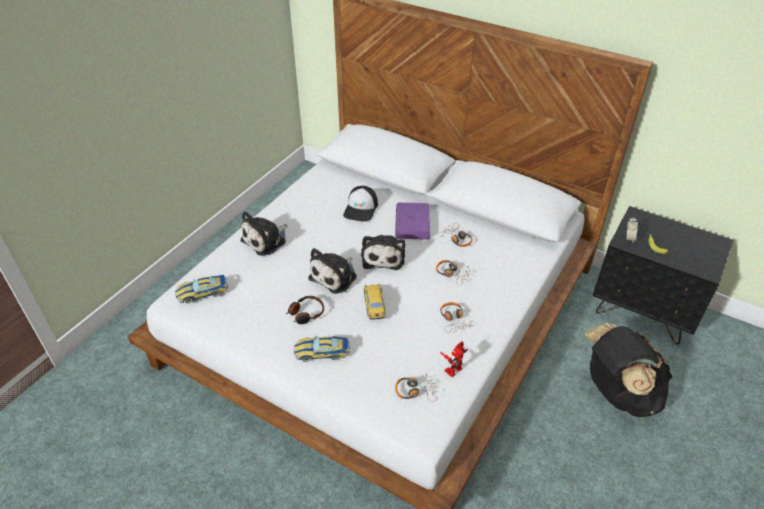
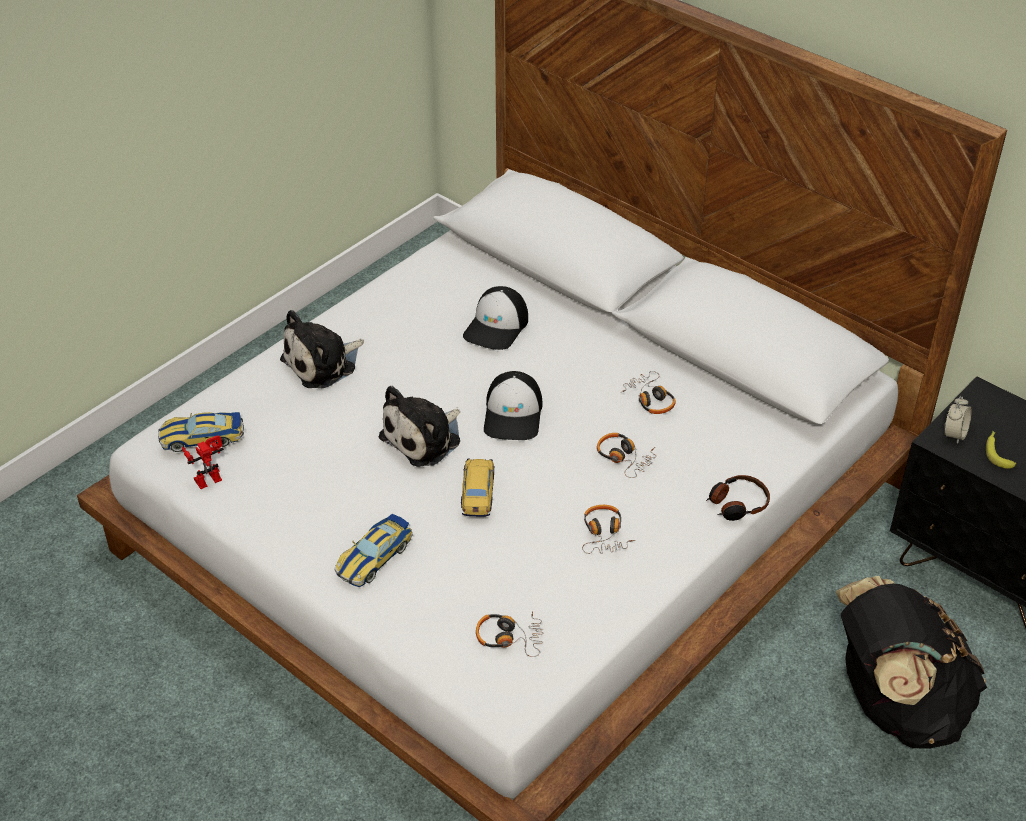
camera: 10 degrees right, 0 degrees up
(306, 313) = (362, 493): headphones -> headphones (737, 504)
(322, 352) = (374, 557): toy car -> toy car turned 60 degrees counterclockwise
(383, 257) = (513, 415): plush toy -> cap
(412, 223) = (580, 362): purple book -> none
(452, 367) = (580, 610): toy robot -> toy robot (208, 477)

